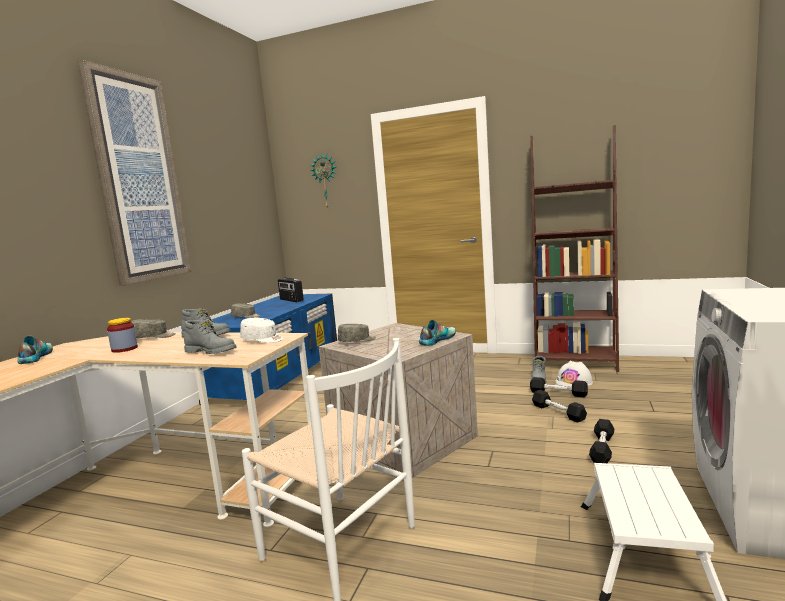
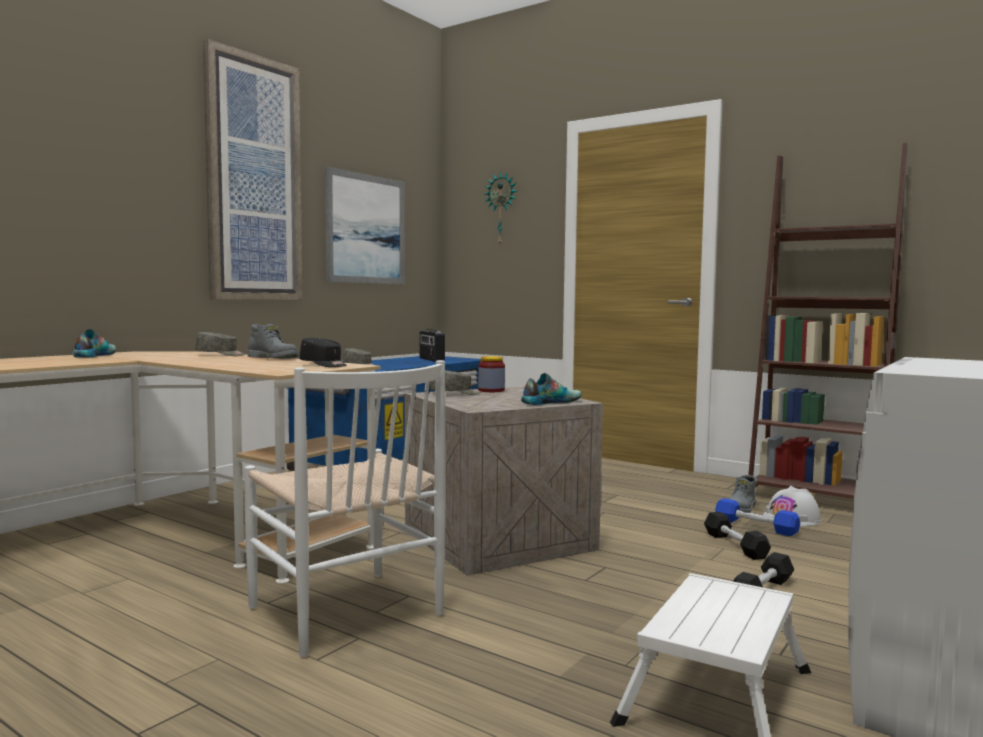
camera: 15 degrees right, 5 degrees down
(124, 349) = (181, 358): jar -> jar (491, 390)
(212, 351) = (259, 366): grey boot -> none
(227, 206) = (366, 229): none -> picture
(263, 340) = (324, 365): white cap -> black cap
(558, 393) = (755, 527): black dumbbell -> blue dumbbell

